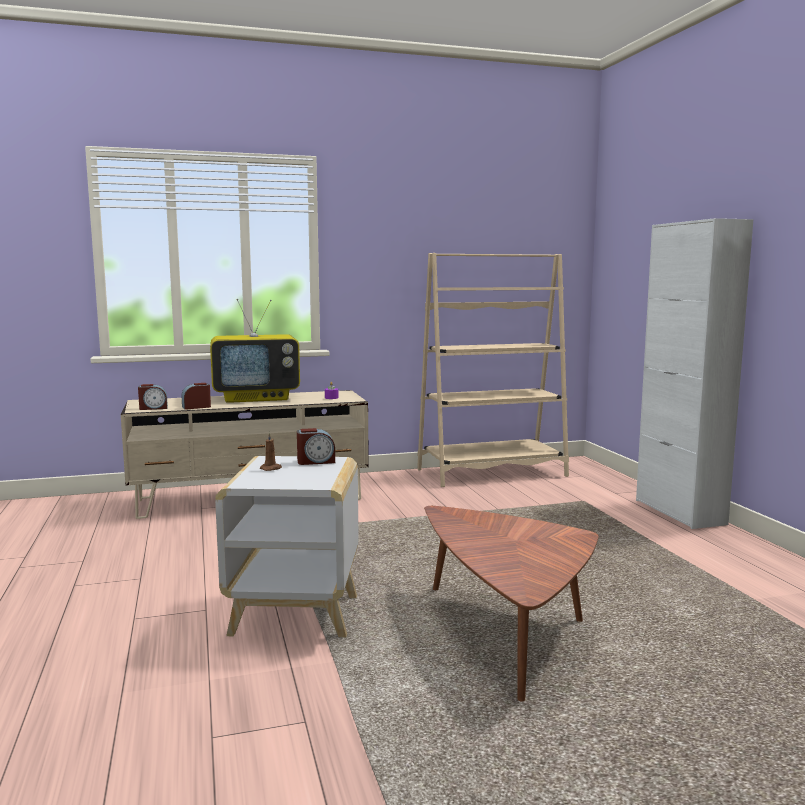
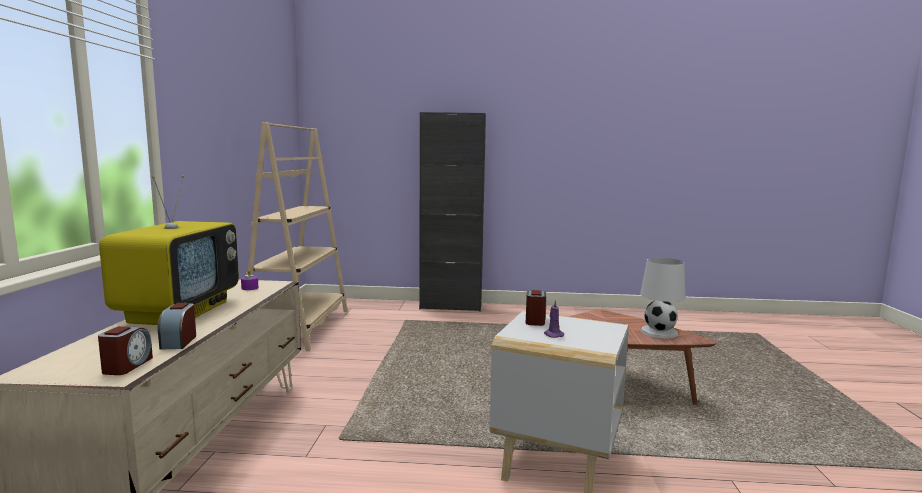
camera: 70 degrees left, 0 degrees up
(271, 468) = (553, 335): brown candle -> purple candle
(528, 568) = (659, 332): none -> white table lamp
(679, 512) = (451, 306): white cabinet -> black cabinet

